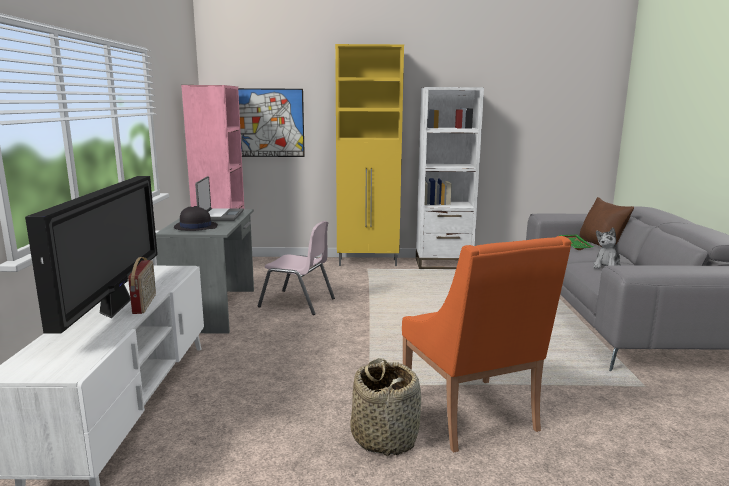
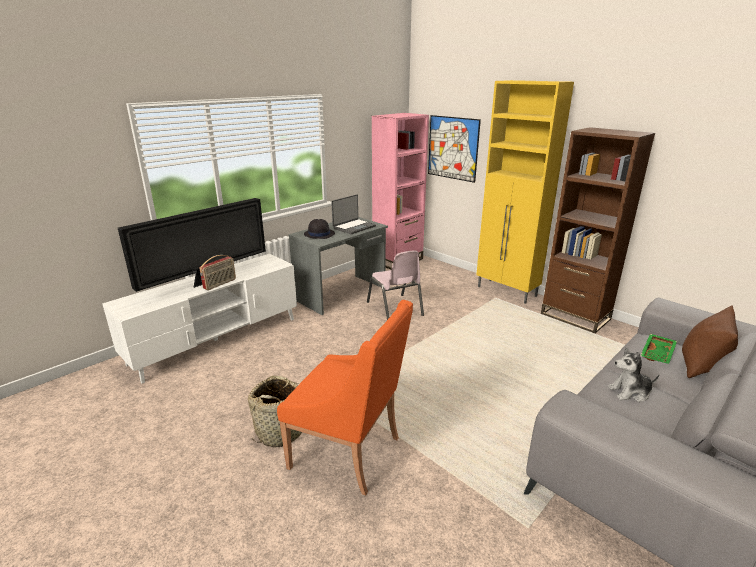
camera: 45 degrees right, 10 degrees up
(443, 263) = (575, 316): white bookcase -> brown bookcase
(472, 415) = (349, 452): orange armchair -> orange armchair turned 90 degrees counterclockwise

